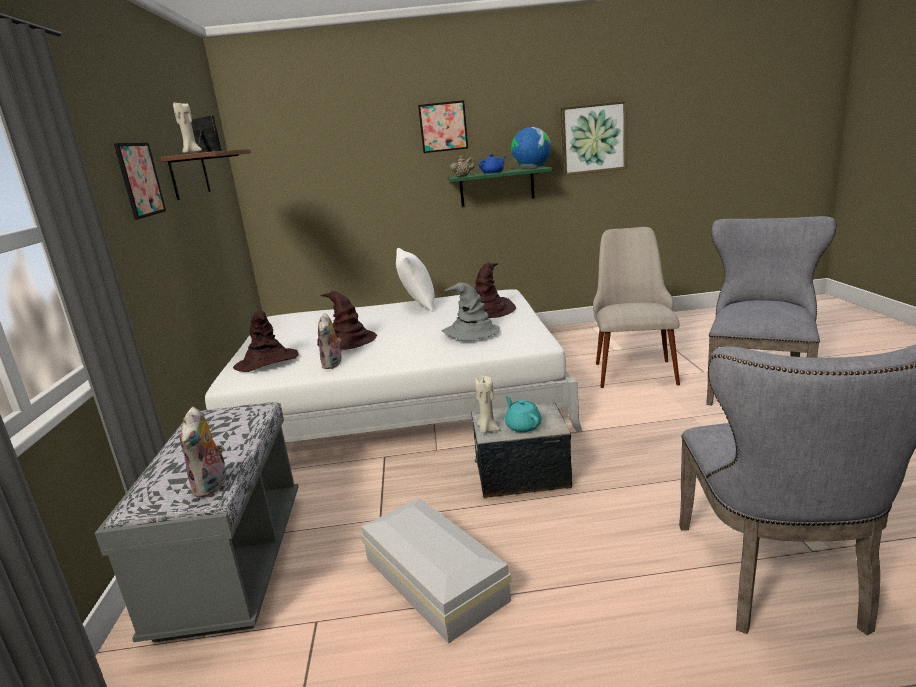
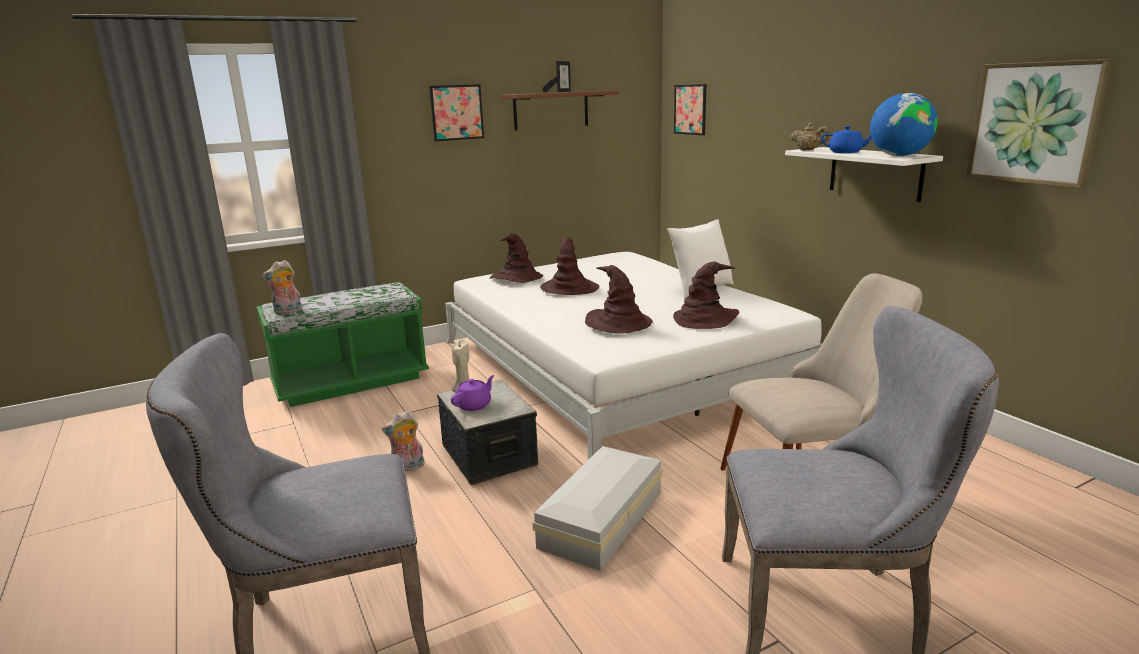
camera: 65 degrees right, 0 degrees up
(191, 153) = (523, 93): beige candle -> none
(233, 563) = (351, 382): grey bench -> green bench
(333, 364) = (516, 297): plush toy -> plush toy (408, 467)
(434, 581) = (331, 451): white storage box -> white storage box (599, 520)
(443, 127) = (829, 80): picture -> picture (690, 109)
(470, 332) = (619, 324): grey hat -> brown hat
(496, 186) = (875, 173): green shelf -> white shelf
(523, 426) = (474, 405): turquoise teapot -> purple teapot

